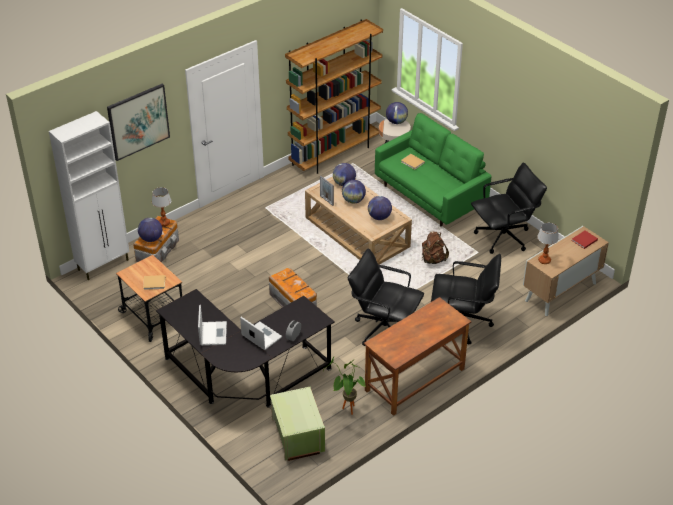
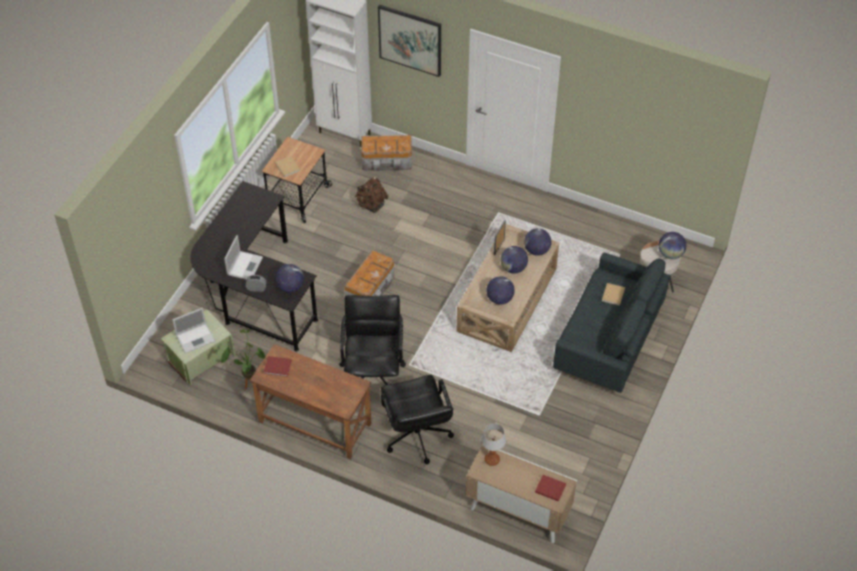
camera: 65 degrees right, 10 degrees up
(151, 239) = (374, 144): globe -> globe (290, 287)
(164, 223) = (401, 144): table lamp -> none
(213, 333) = (232, 231): laptop -> laptop (196, 337)
(334, 154) = (625, 233): brown bookcase -> none
(391, 347) = (278, 367): none -> red book
(430, 196) = (608, 341): green sofa -> grey sofa
(433, 259) = (502, 379): brown backpack -> brown backpack (371, 204)
(503, 237) = (579, 431): black office chair -> none

